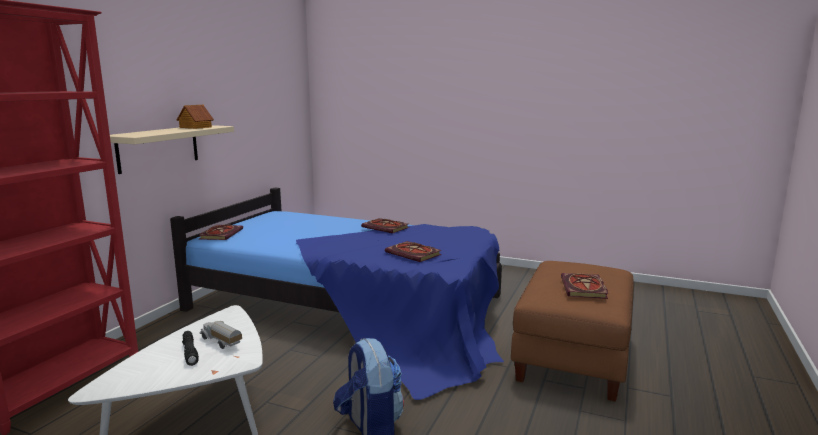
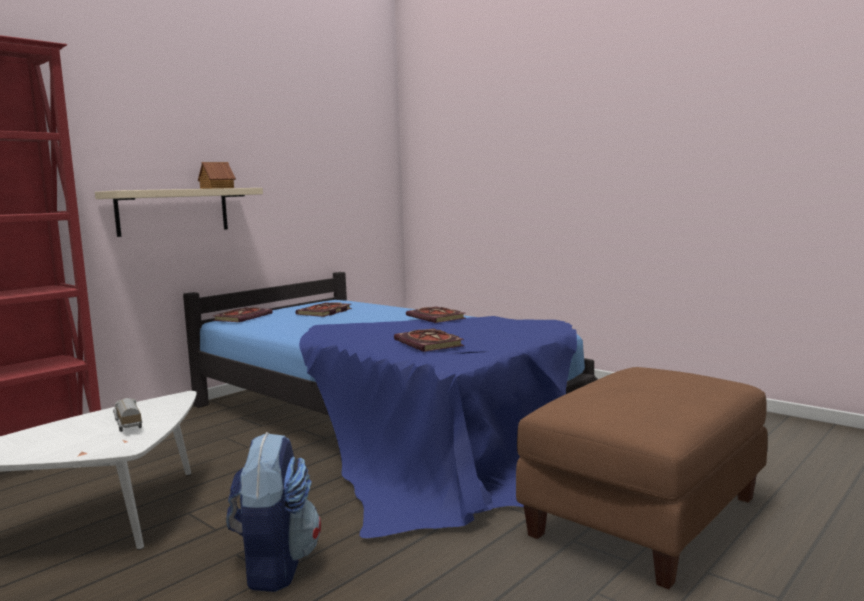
camera: 20 degrees right, 5 degrees down
(190, 352) = (85, 431): black flashlight -> none
(585, 289) = (642, 400): book -> book (324, 312)

